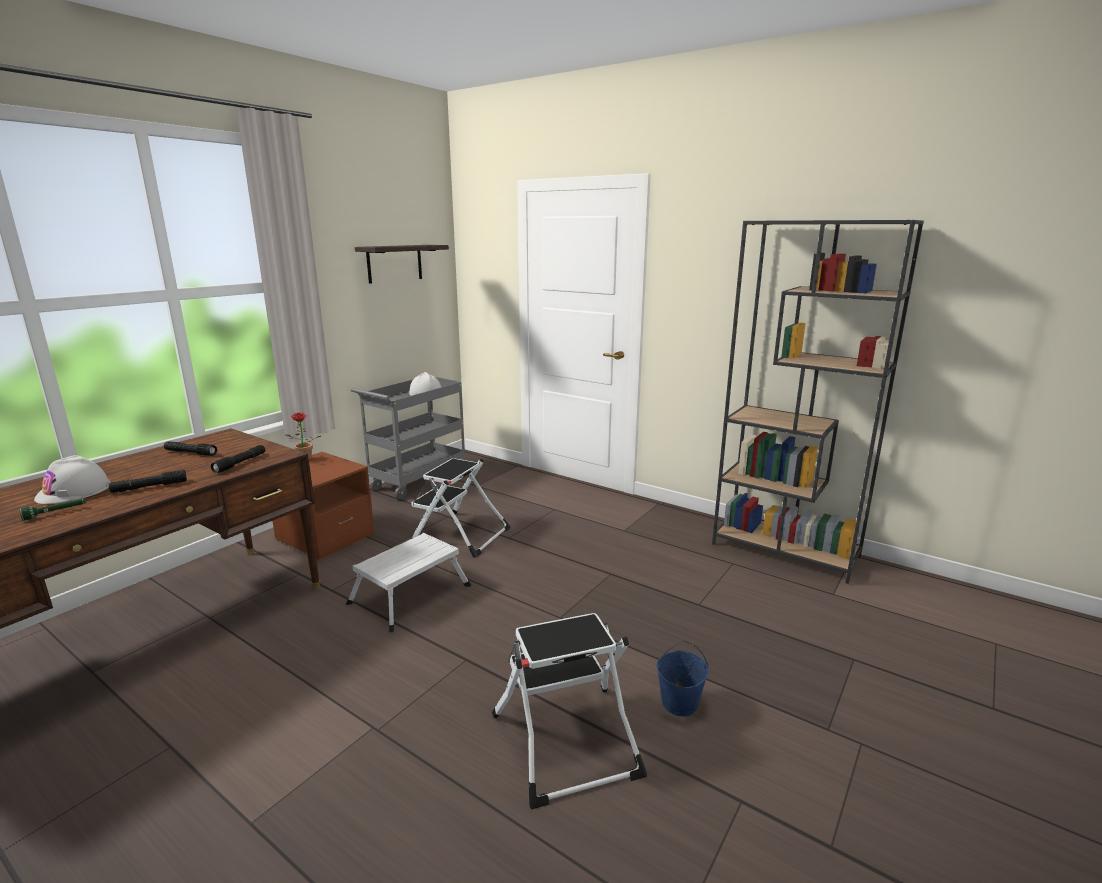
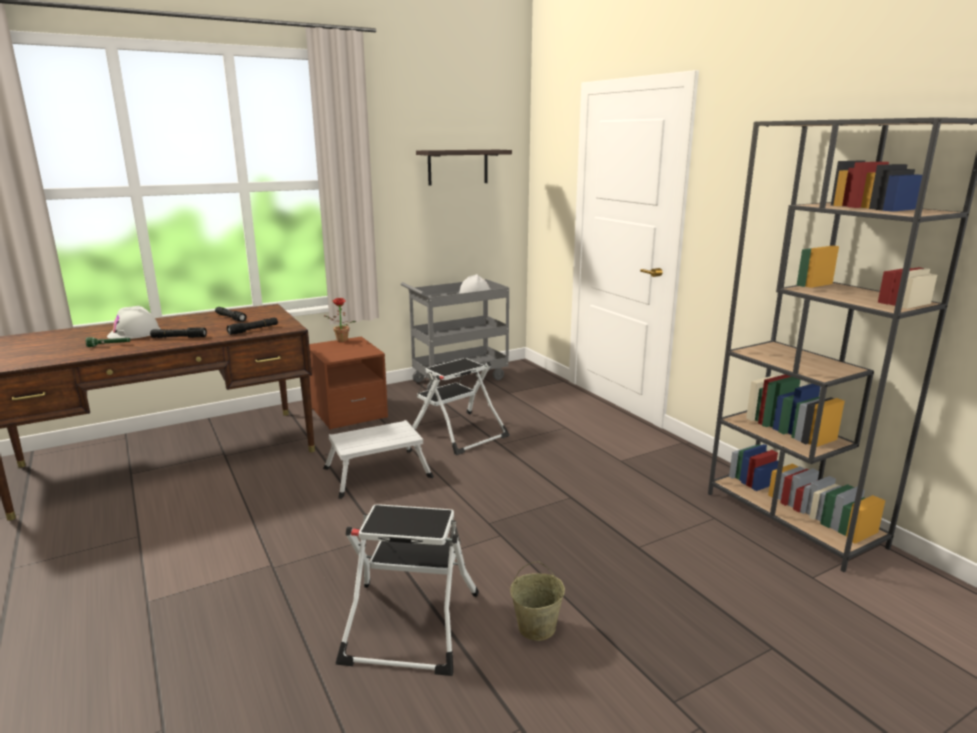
camera: 25 degrees right, 0 degrees up
(679, 703) = (537, 627): blue bucket -> beige bucket

